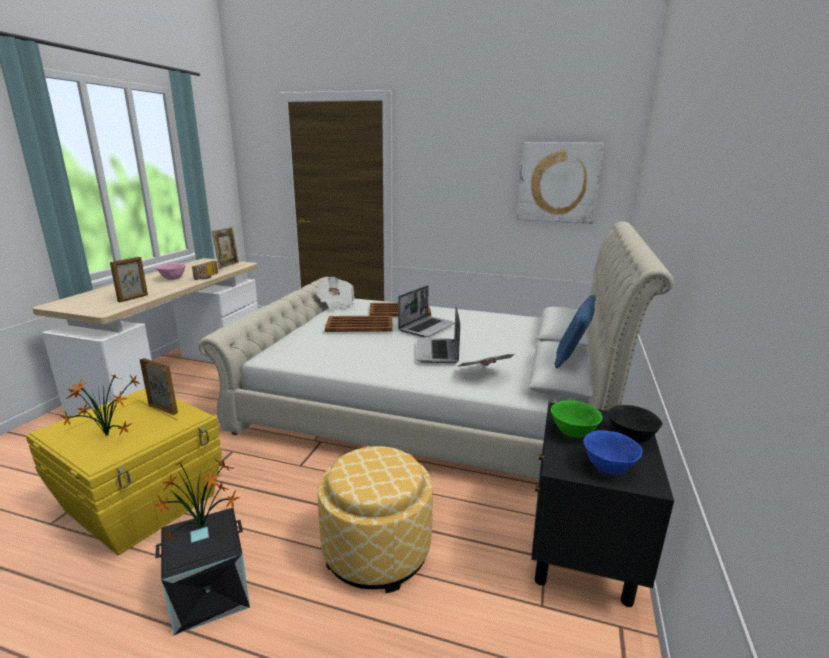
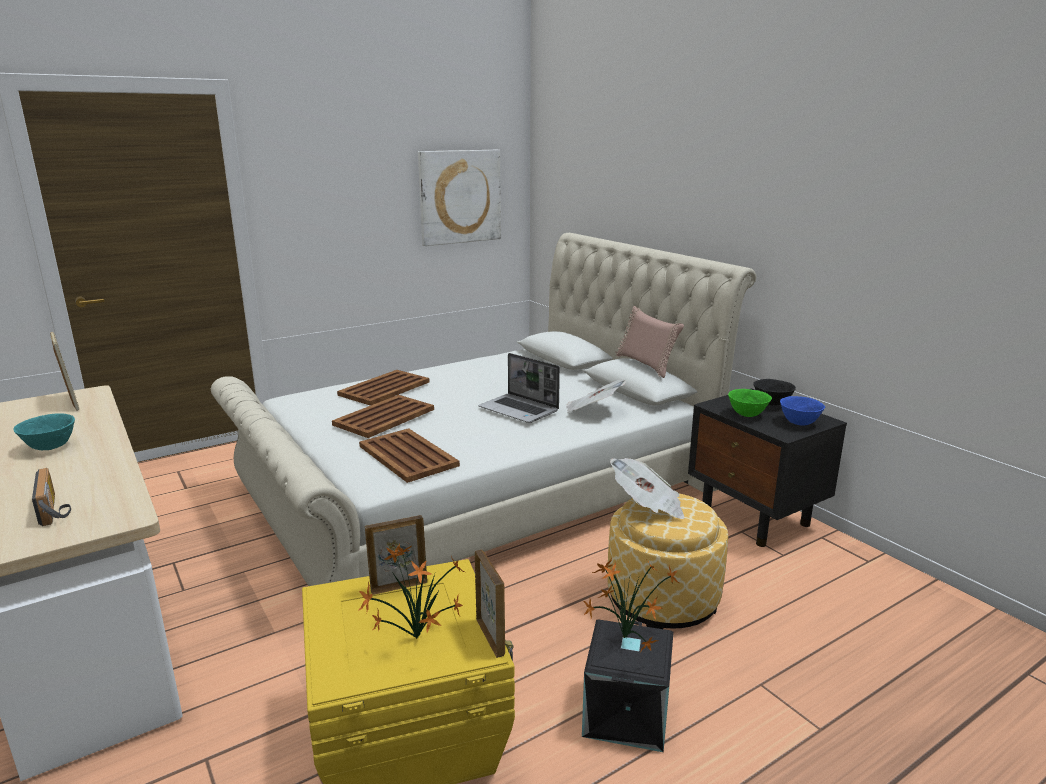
camera: 50 degrees left, 0 degrees up
(133, 298) = (99, 488): picture frame -> picture frame (490, 637)
(172, 279) = (50, 447): pink bowl -> turquoise bowl
(208, 277) = (105, 425): radio -> radio (56, 509)
(317, 349) = (408, 456): none -> brown tray
(336, 304) = (286, 408): newspaper -> newspaper (647, 506)
(426, 327) = (453, 394): laptop -> none
(572, 354) = (646, 365): blue pillow -> beige pillow

